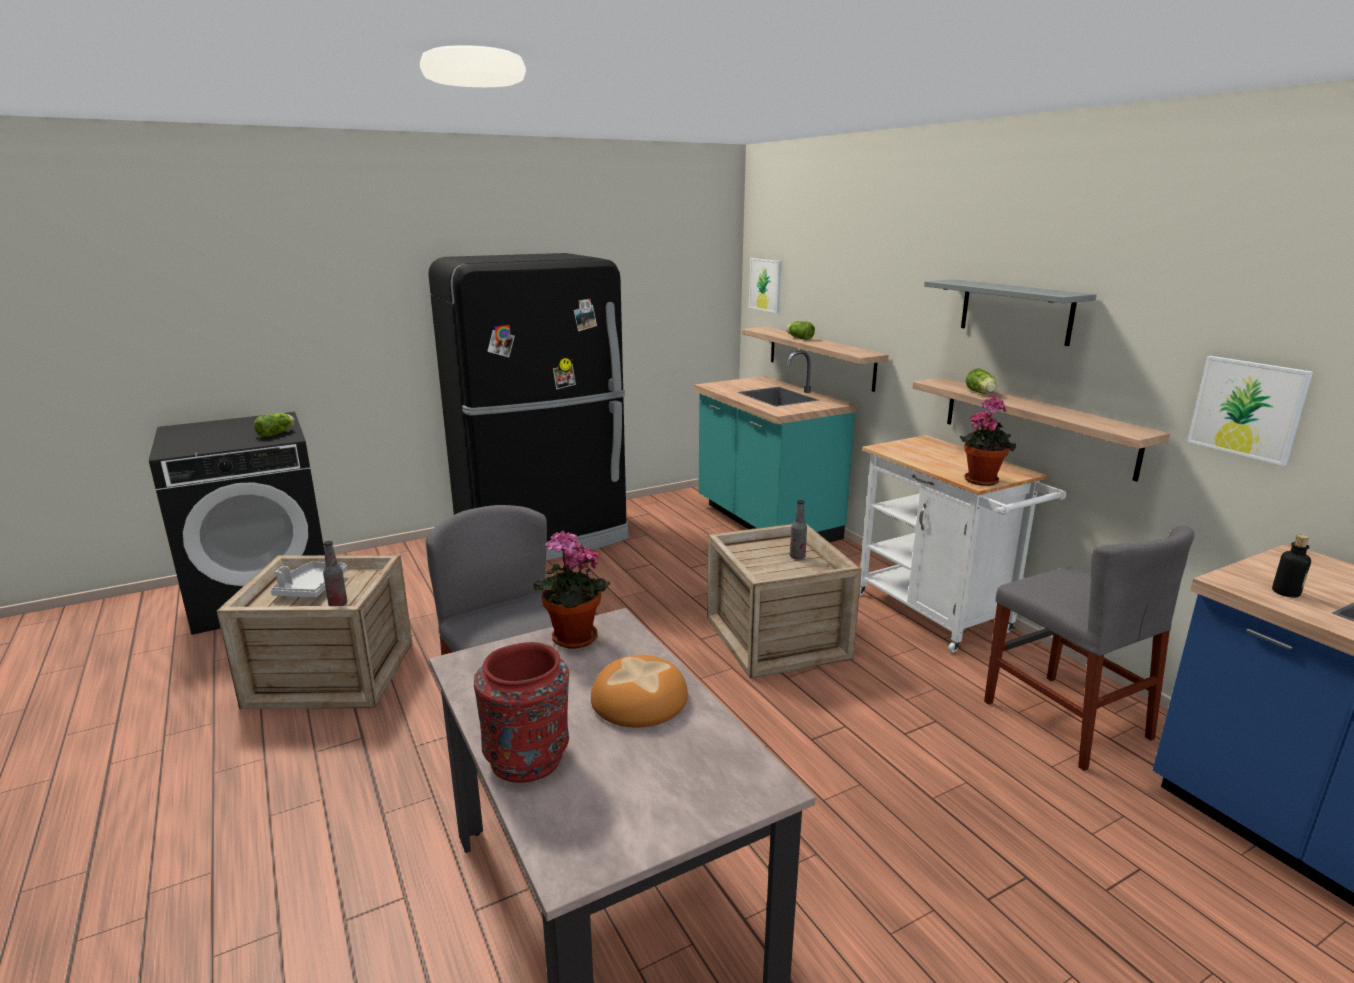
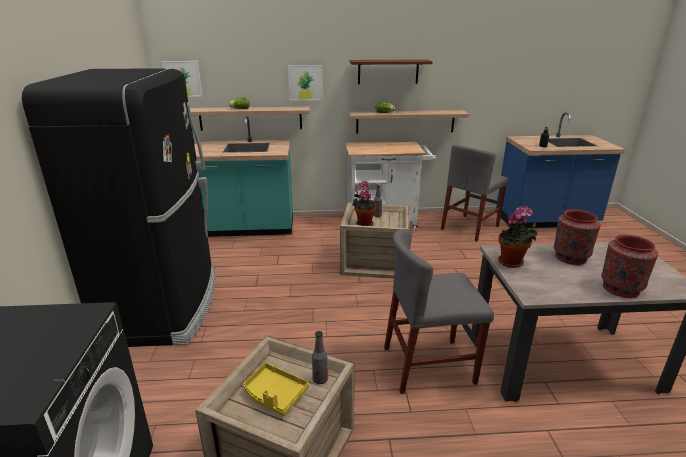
camera: 65 degrees left, 5 degrees up
(277, 433) = (59, 319): lettuce -> none
(311, 588) = (274, 395): grey tray -> yellow tray
(639, 698) = (570, 257): bread -> red vase
(981, 480) = (413, 149): potted plant -> potted plant (363, 223)
(1015, 311) = (388, 71): grey shelf -> brown shelf
(1065, 719) = (470, 227): grey chair -> grey chair turned 135 degrees clockwise
(1247, 408) = (488, 94): picture -> picture (305, 82)

